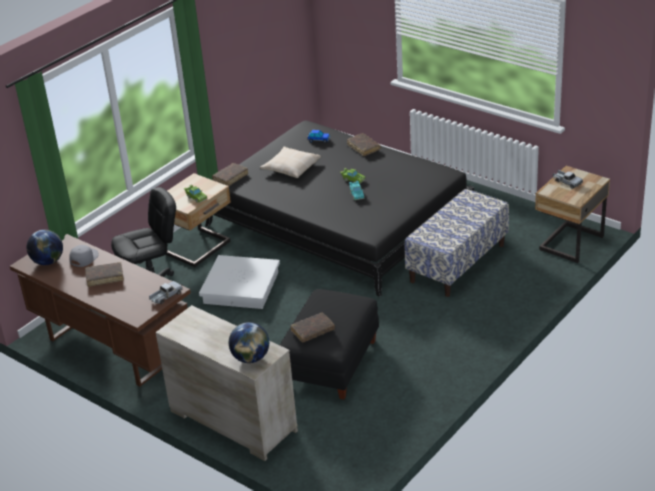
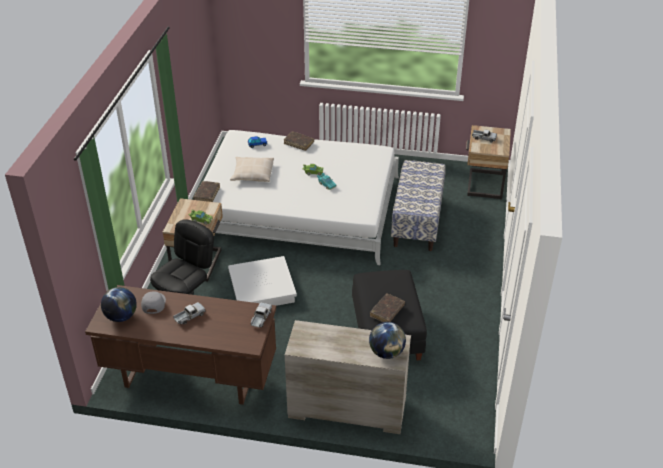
camera: 30 degrees left, 5 degrees up
(105, 277) = (189, 316): brown book -> toy truck
(340, 219) = (298, 208): black bed -> white bed

